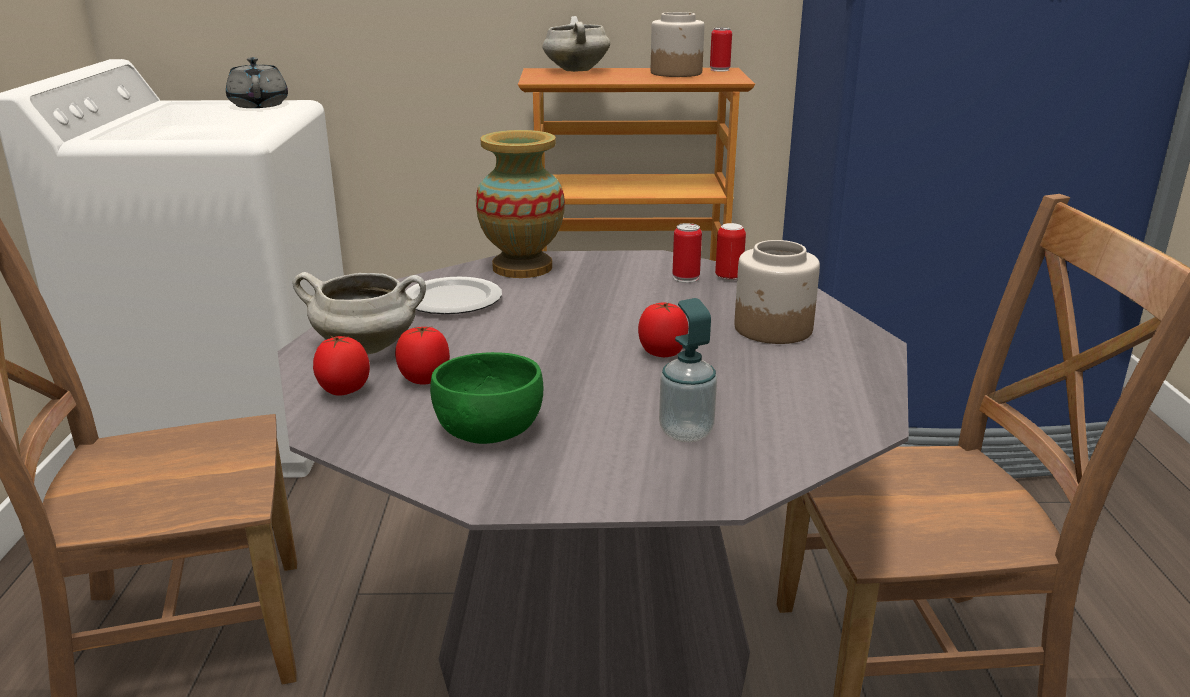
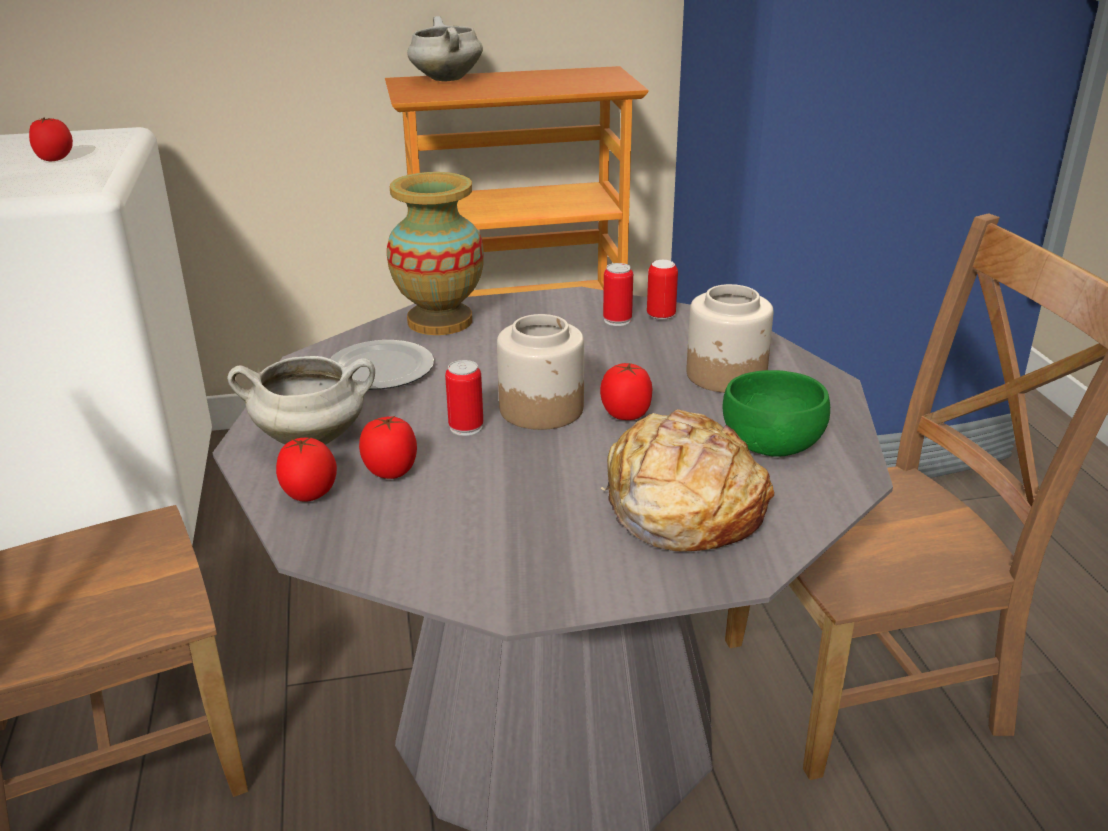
camera: 10 degrees left, 5 degrees up
(230, 117) = (55, 159): none -> tomato
(259, 105) = (81, 138): grey teapot -> none
(490, 428) = (483, 523): green bowl -> green bowl (773, 441)
(676, 73) = (558, 78): jar -> jar (542, 408)
(686, 432) = (682, 506): soap dispenser -> bread
(719, 70) = (602, 71): can -> can (466, 427)

